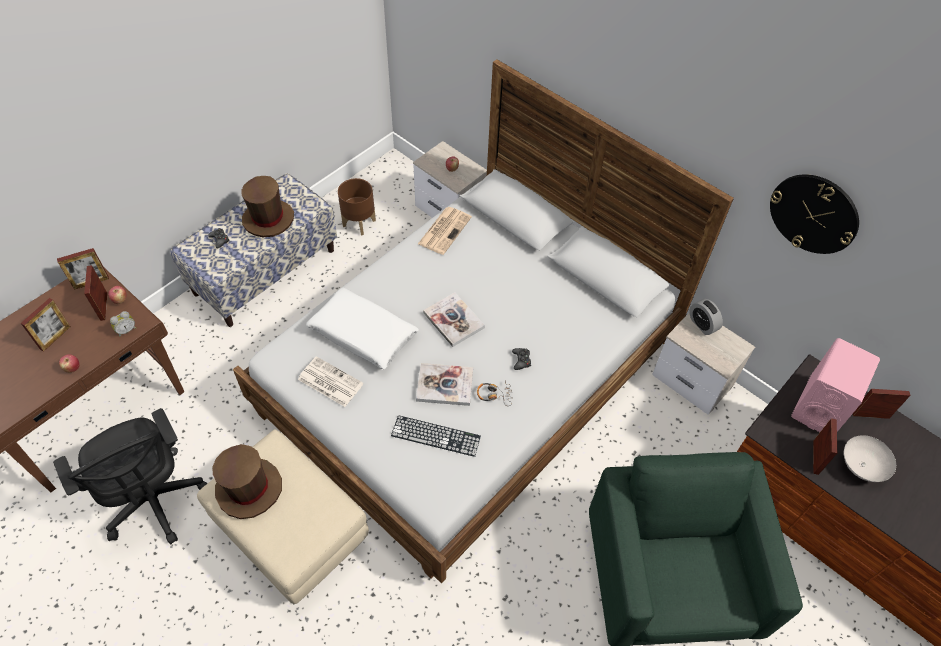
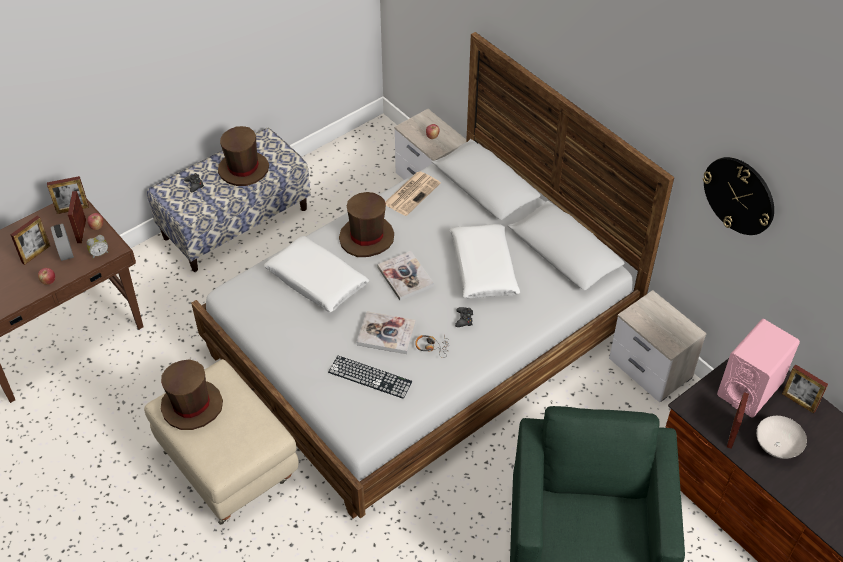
camera: 10 degrees right, 5 degrees down
(155, 501) = (104, 421): black office chair -> none
(329, 382) = (278, 319): newspaper -> none
(359, 222) = (336, 184): brown planter -> none
(407, 282) = (367, 238): none -> brown hat
(530, 303) = (483, 268): none -> white pillow
(702, 324) = (656, 307): alarm clock -> alarm clock (65, 251)
(870, 415) = (798, 402): picture frame -> picture frame turned 150 degrees counterclockwise

